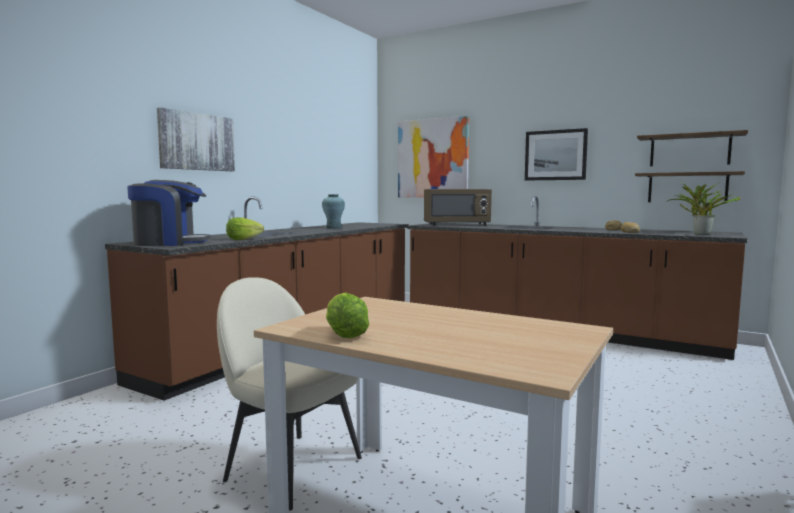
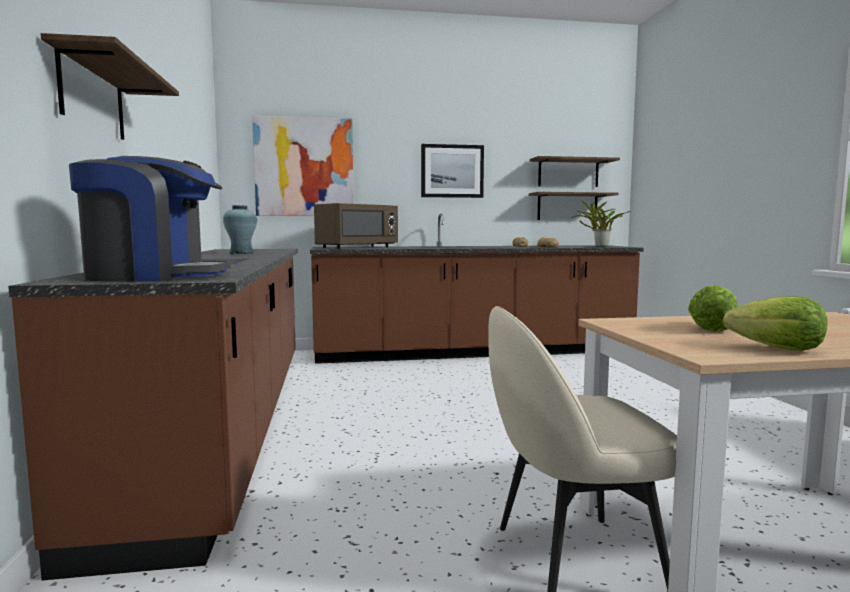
camera: 40 degrees left, 0 degrees up
(170, 243) = (155, 276): coffee machine -> coffee machine turned 45 degrees clockwise
(196, 142) = (92, 97): picture -> shelf
(243, 239) = (240, 267): lettuce -> lettuce (712, 329)

